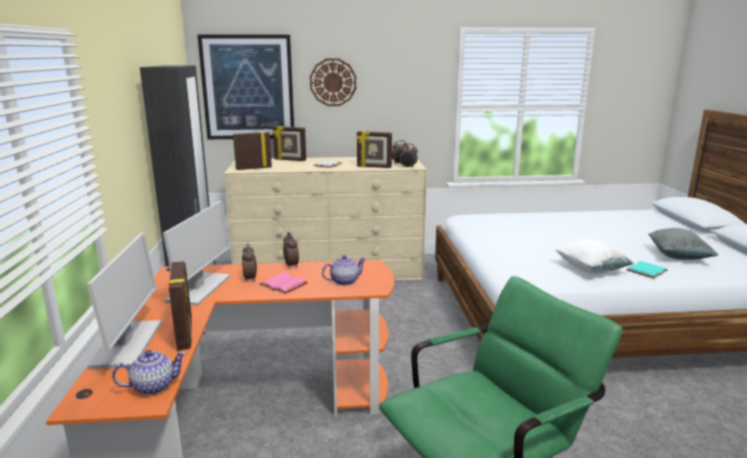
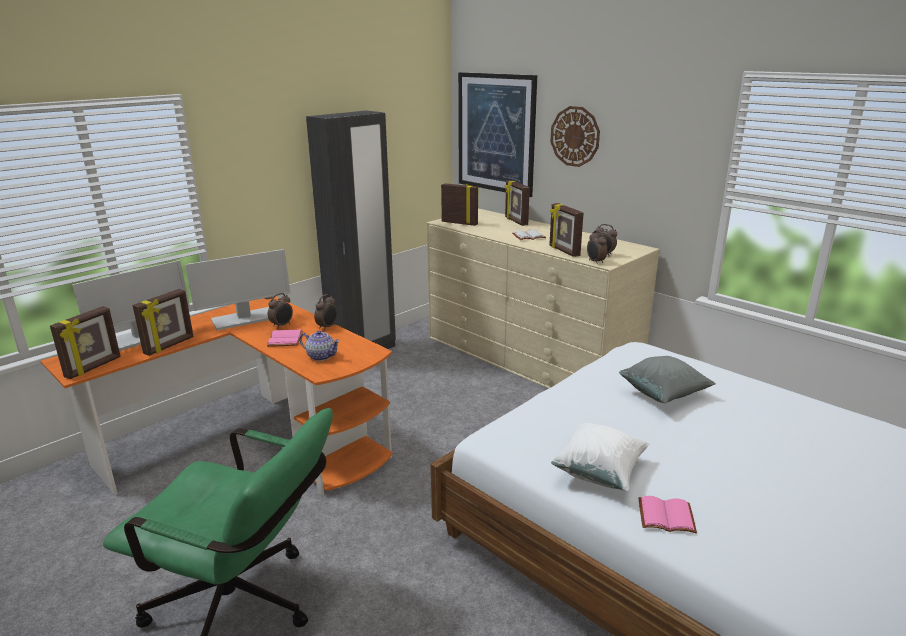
camera: 50 degrees right, 5 degrees up
(152, 386) = (94, 367): teapot -> picture frame
(646, 270) = (667, 515): turquoise book -> pink book
(678, 257) = (783, 533): grey pillow -> grey pillow (663, 395)

